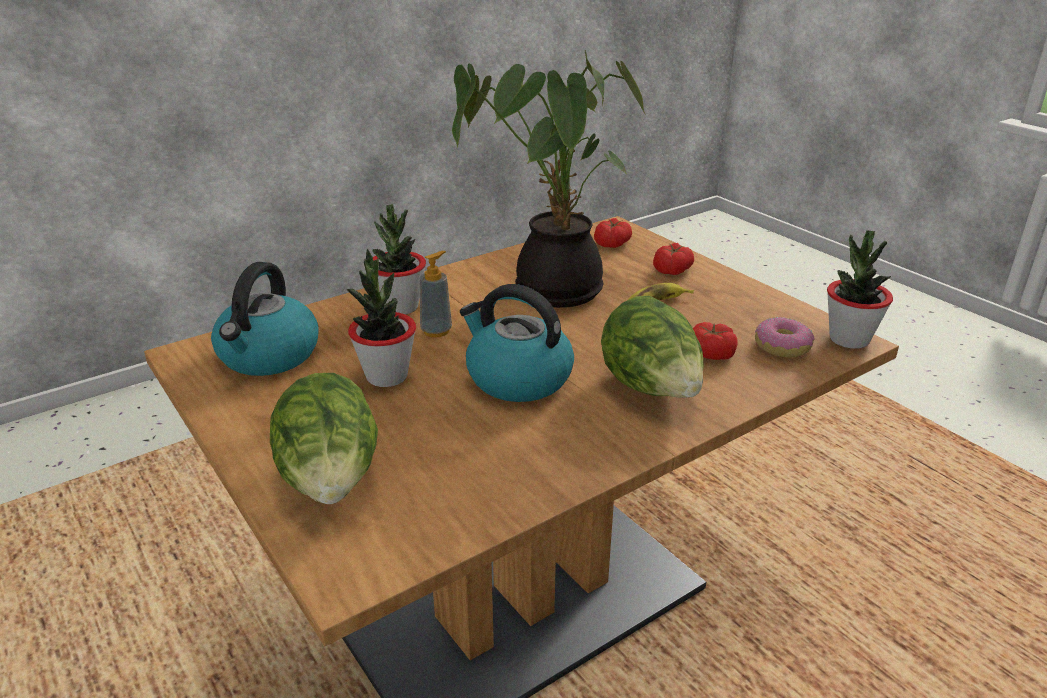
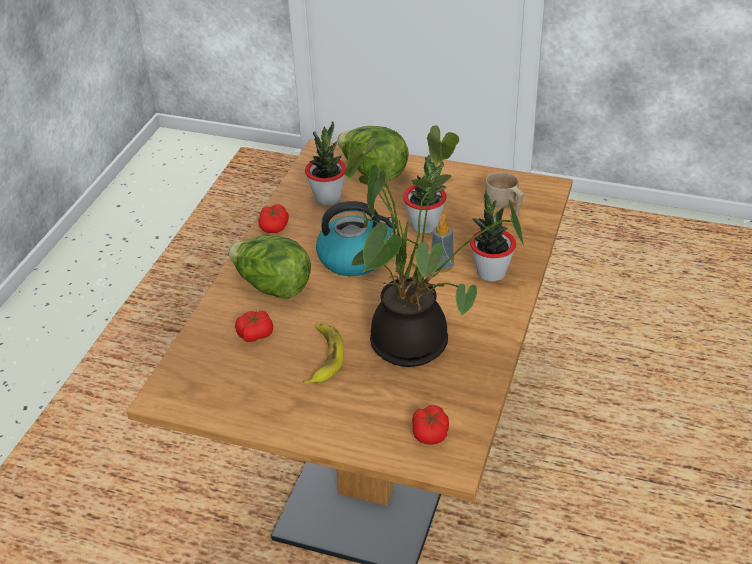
camera: 145 degrees right, 10 degrees up
(269, 356) = (504, 206): kettle -> beige cup
(672, 270) = (346, 418): tomato -> tomato (274, 226)
(782, 347) = (210, 365): donut -> none
(849, 339) = (165, 397): potted plant -> potted plant (328, 197)

